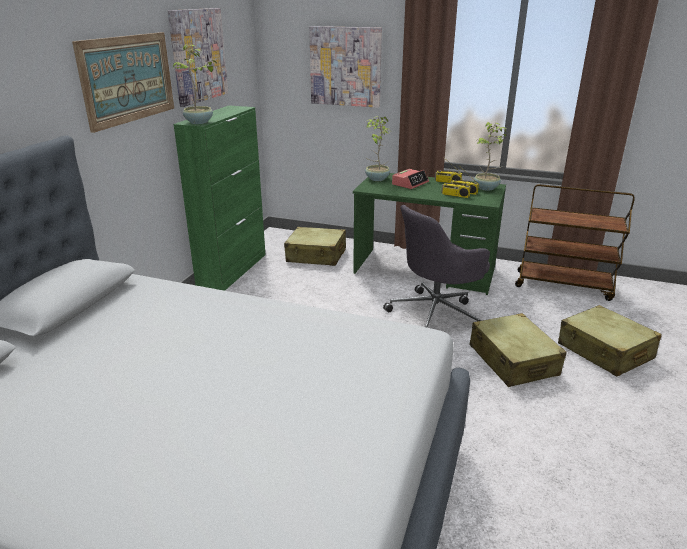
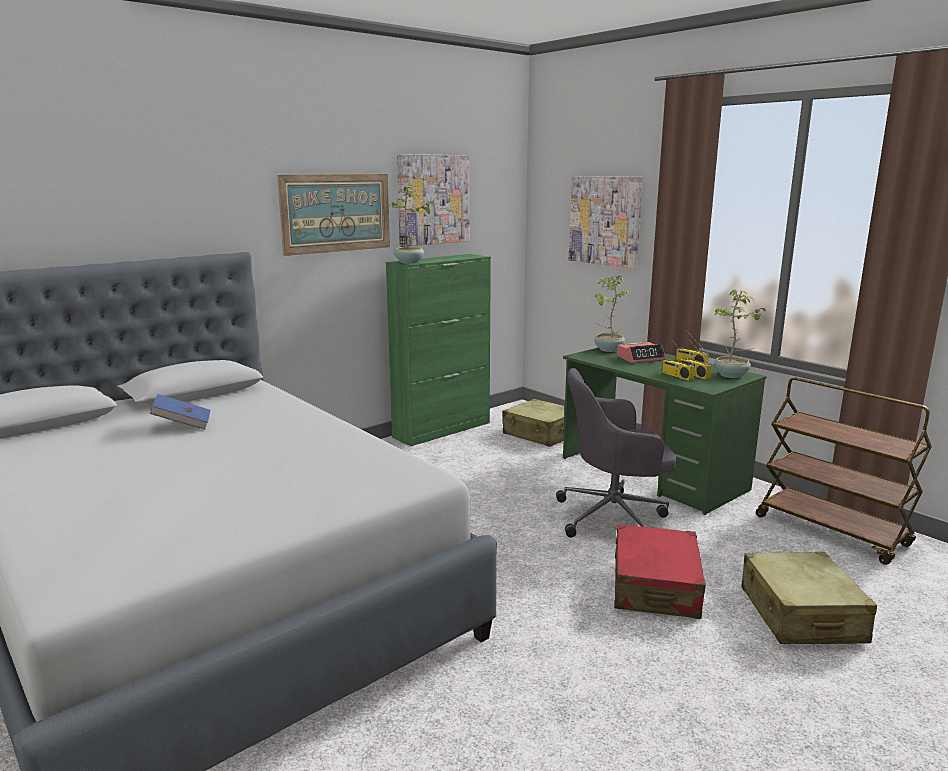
camera: 30 degrees right, 10 degrees down
(113, 347) = (182, 425): none -> blue book
(513, 360) = (655, 586): beige suitcase -> red suitcase

